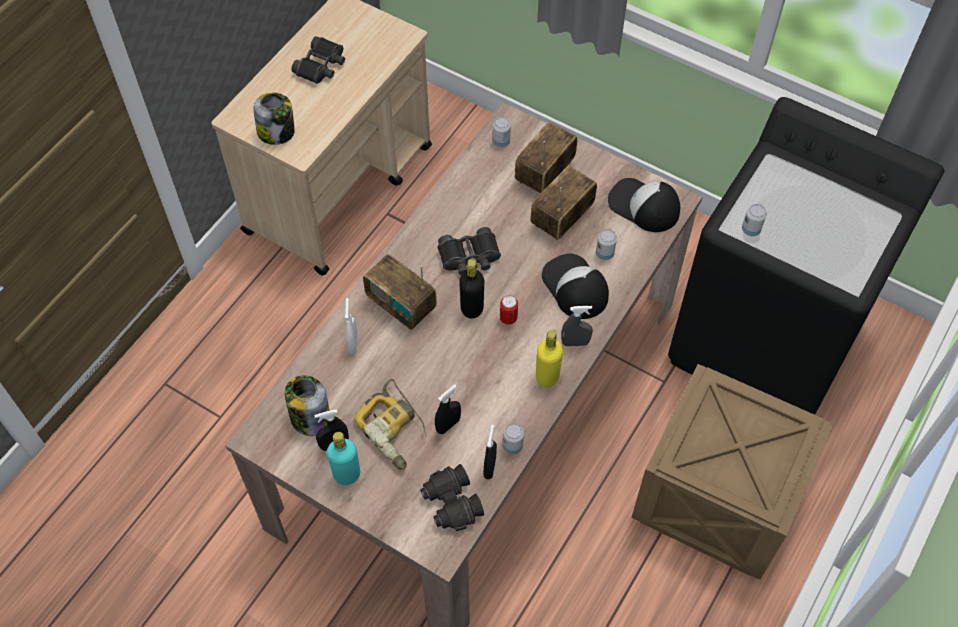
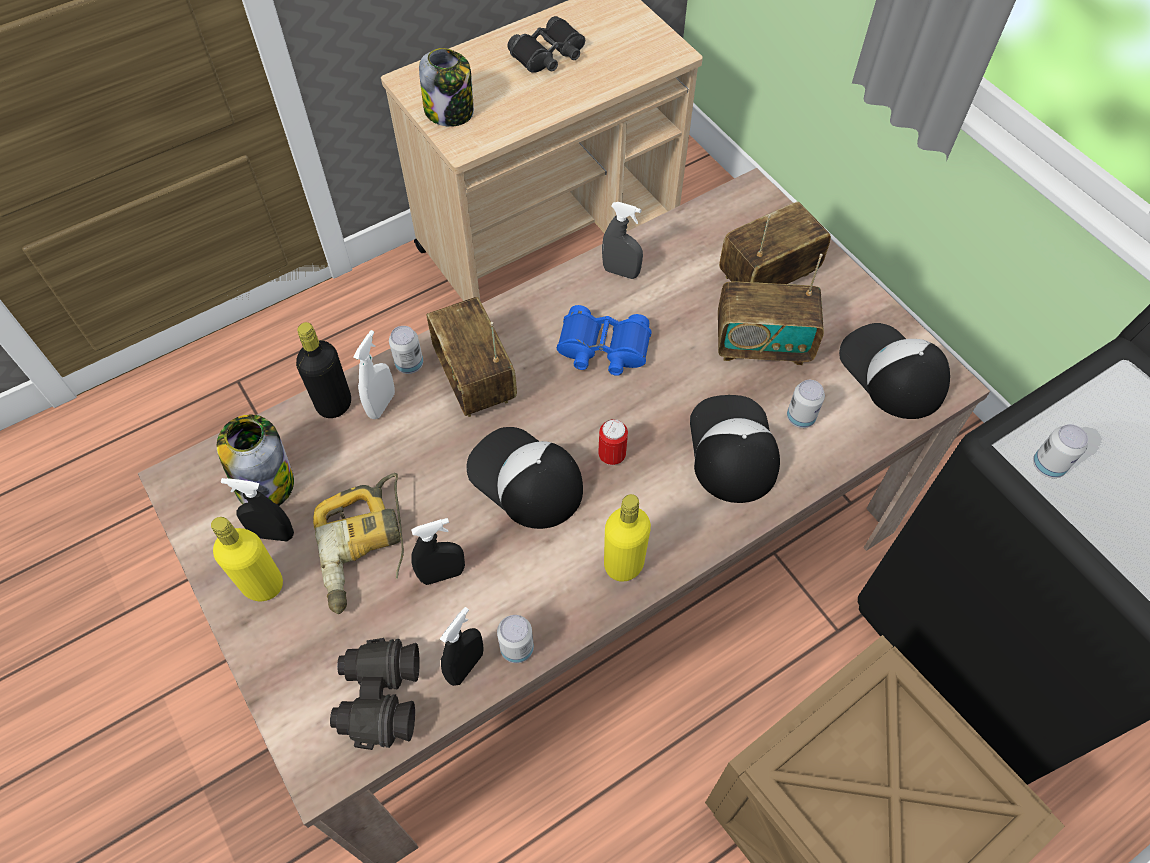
camera: 25 degrees right, 0 degrees up
(347, 474) = (263, 585): turquoise bottle -> yellow bottle
(465, 352) = (524, 479): none -> cap
(469, 257) = (603, 349): black binoculars -> blue binoculars
(472, 309) = (568, 421): black bottle -> black bottle (334, 404)
(501, 142) = (728, 216): can -> can (409, 364)
(562, 218) = (762, 345): radio -> radio turned 150 degrees counterclockwise
(575, 342) = (691, 530): grey spray bottle -> grey spray bottle (621, 272)

